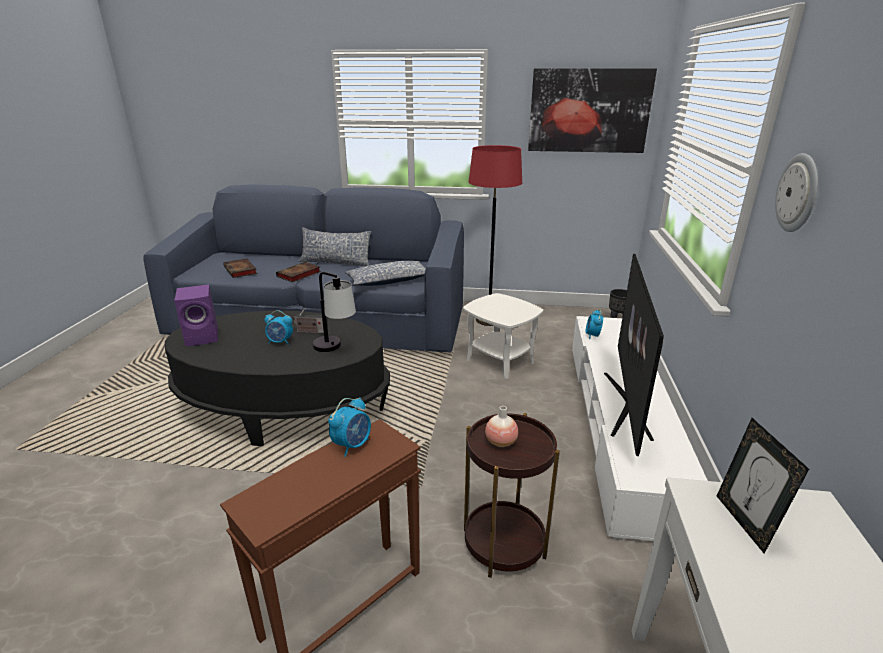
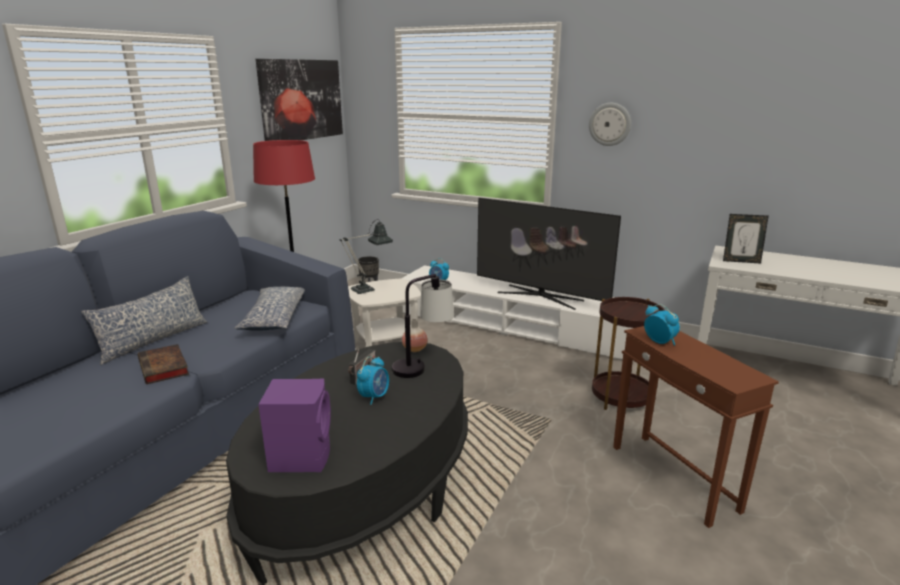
camera: 70 degrees left, 5 degrees down
(241, 271) = (58, 416): book -> none
(498, 301) = (367, 289): none -> table lamp
(501, 442) = (628, 314): vase -> vase (414, 349)

